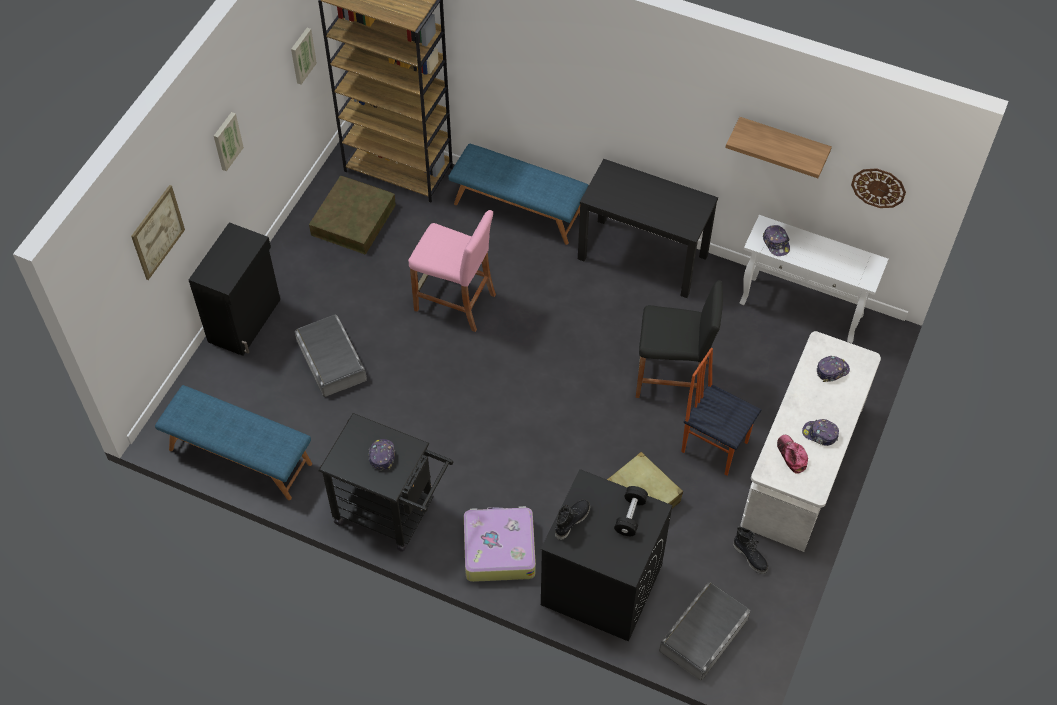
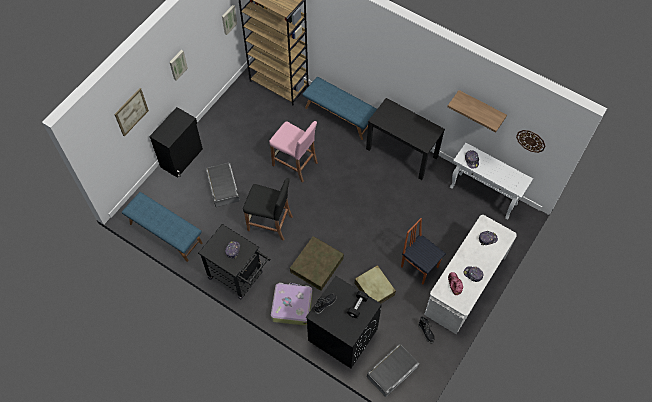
camera: 10 degrees right, 5 degrees up
(353, 220) = (249, 109): brown storage box -> brown storage box (316, 265)
(671, 379) = (403, 225): black stool -> black stool (270, 223)

